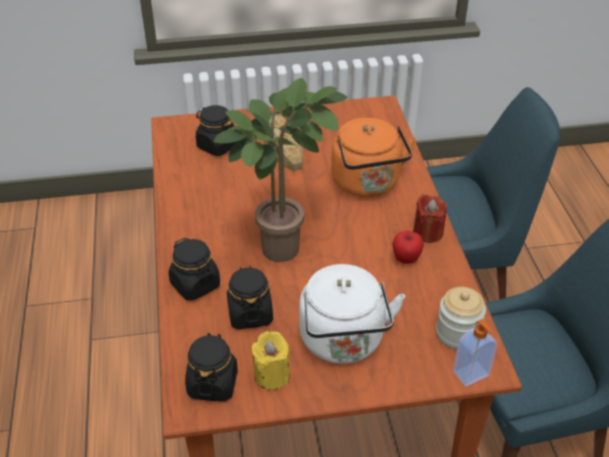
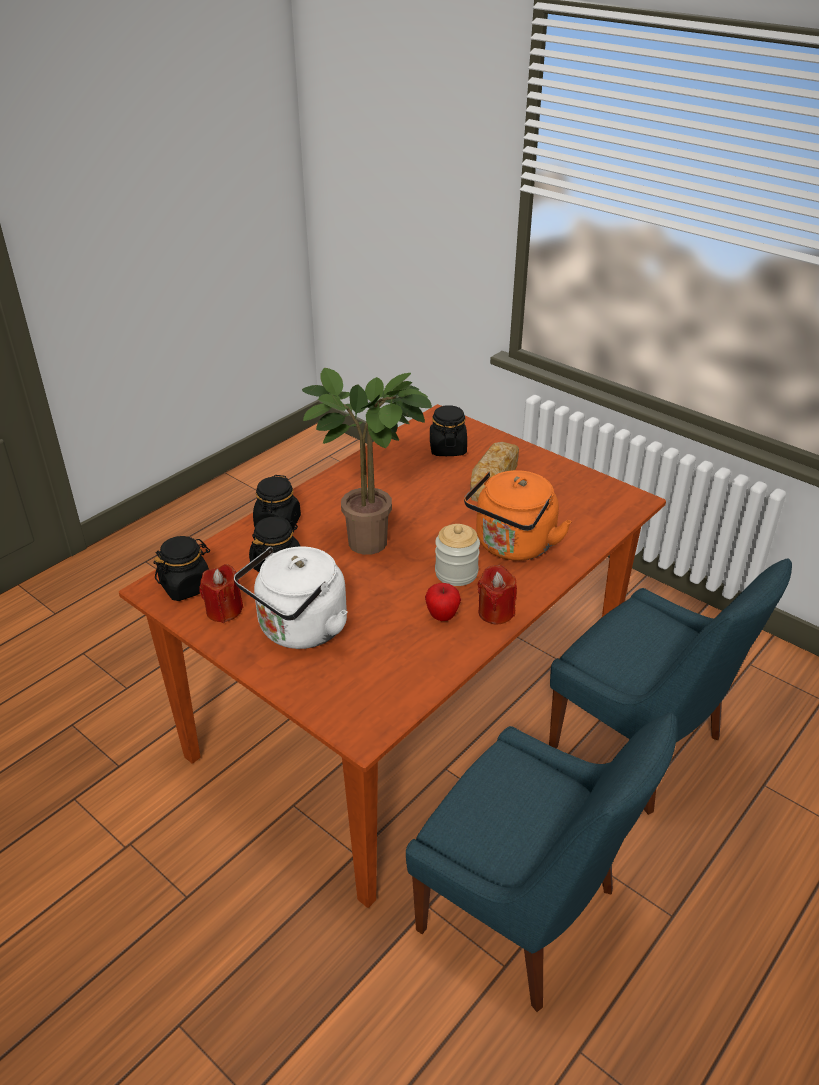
camera: 50 degrees right, 5 degrees down
(271, 375) = (224, 610): yellow candle -> red candle
(457, 333) = (384, 693): jar -> jar (456, 573)
(471, 374) = (342, 725): soap dispenser -> none

